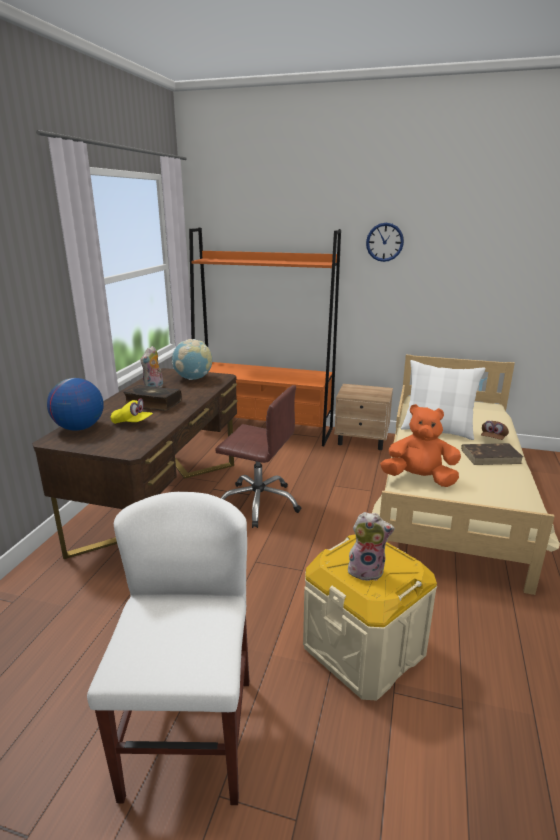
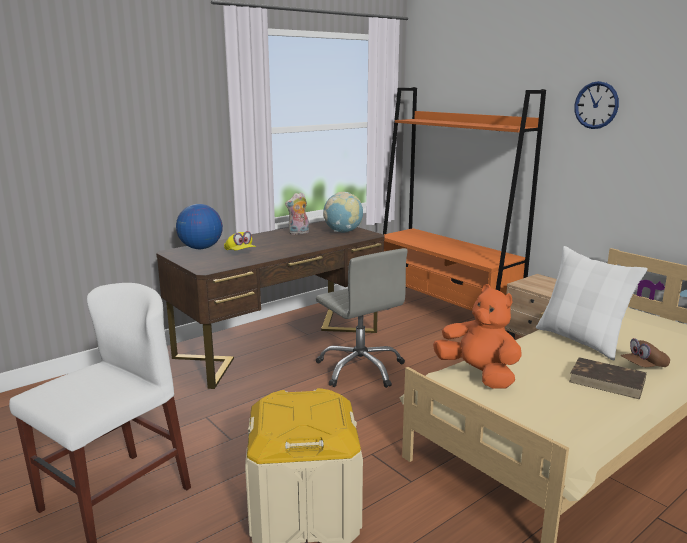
camera: 35 degrees right, 5 degrees down
(152, 404) = (277, 243): book -> none
(259, 503) = (360, 369): brown office chair -> grey office chair
(366, 570) = (290, 415): plush toy -> none

